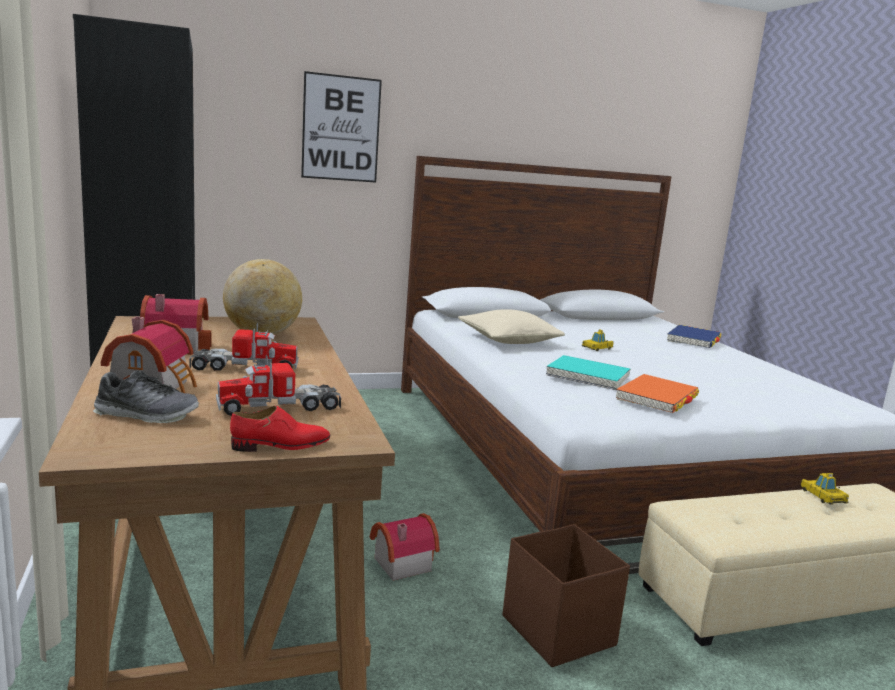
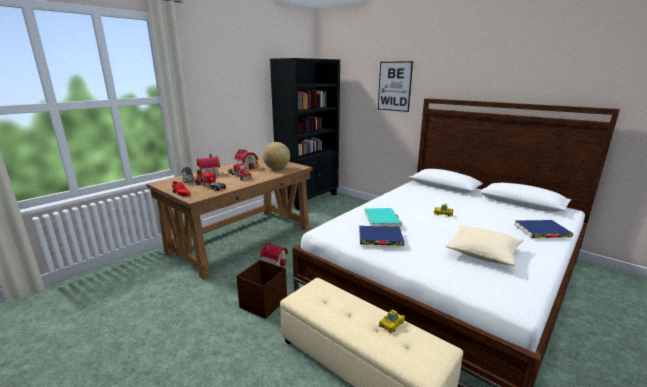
camera: 60 degrees right, 5 degrees up
(509, 340) = (411, 197): beige pillow -> beige pillow (483, 253)
(657, 398) = (380, 238): orange book -> blue book

